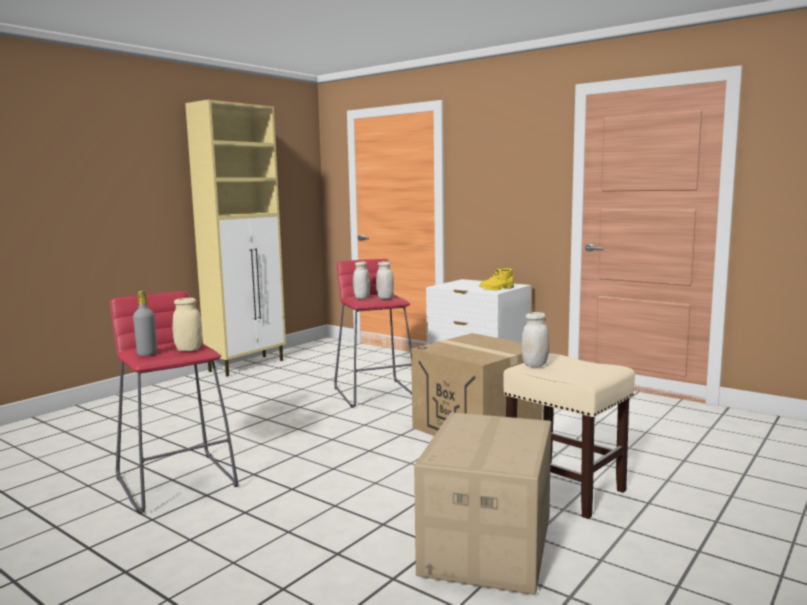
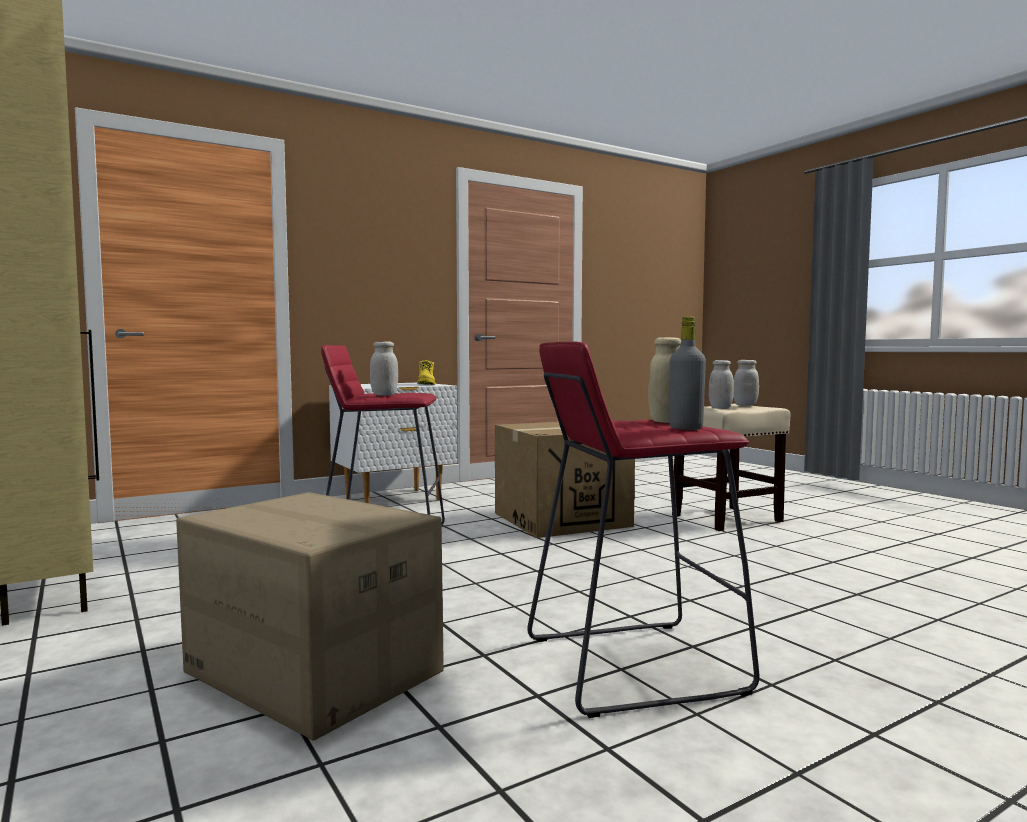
camera: 70 degrees left, 5 degrees down
(385, 298) = (405, 393): white jar -> white jar (745, 405)
(486, 544) = (829, 549): cardboard box -> cardboard box (311, 673)

